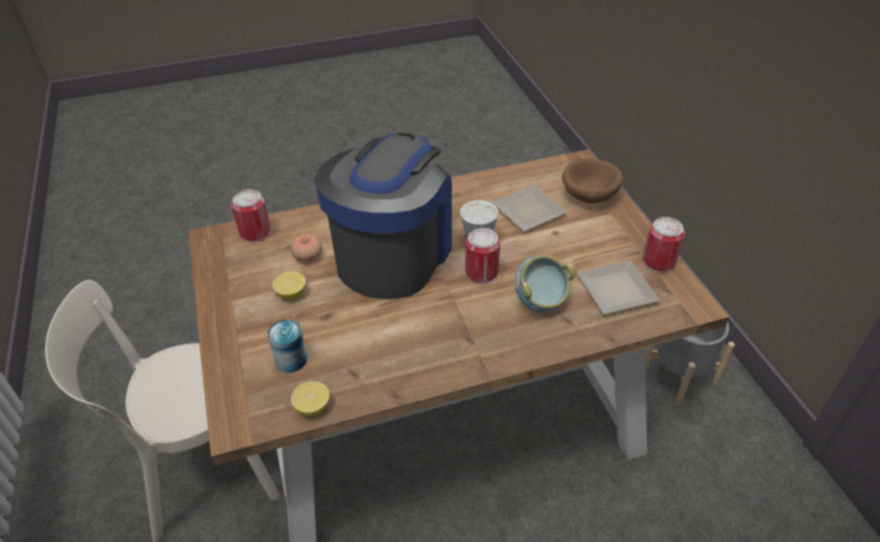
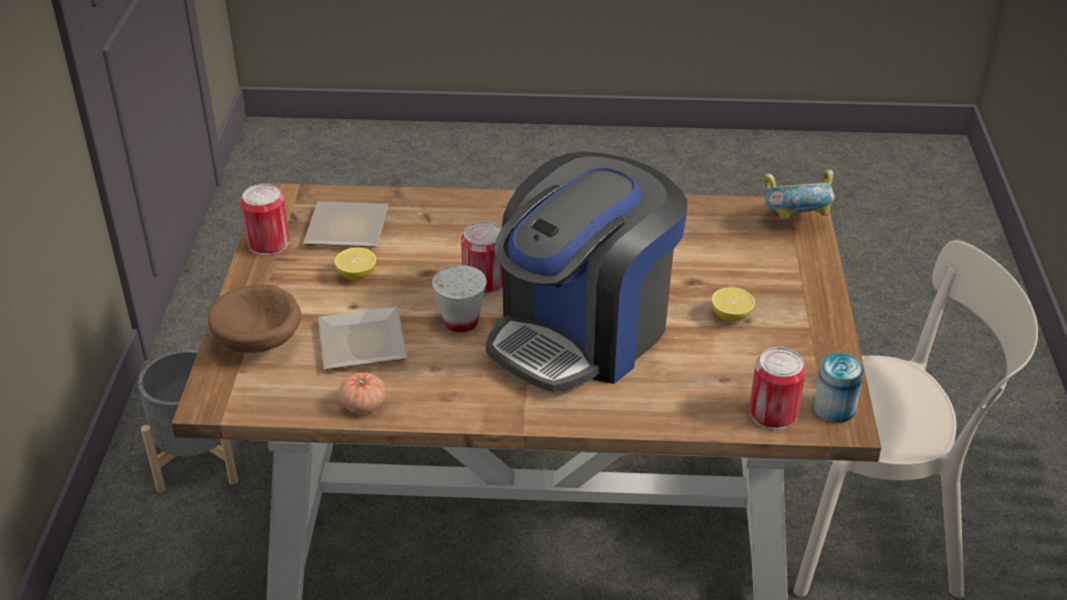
camera: 160 degrees left, 5 degrees down
(291, 360) = (741, 250): can -> can (834, 408)
(307, 256) = (700, 358): tomato -> tomato (363, 405)
(312, 407) = (725, 209): lemon -> lemon (357, 275)
(540, 302) = (441, 237): bowl -> bowl (795, 222)

